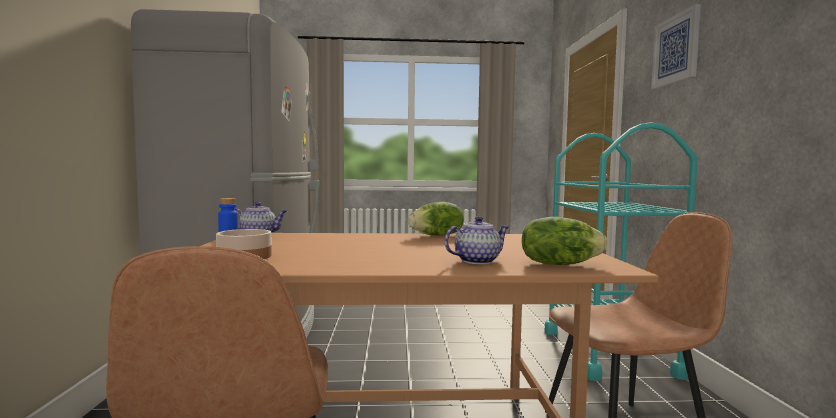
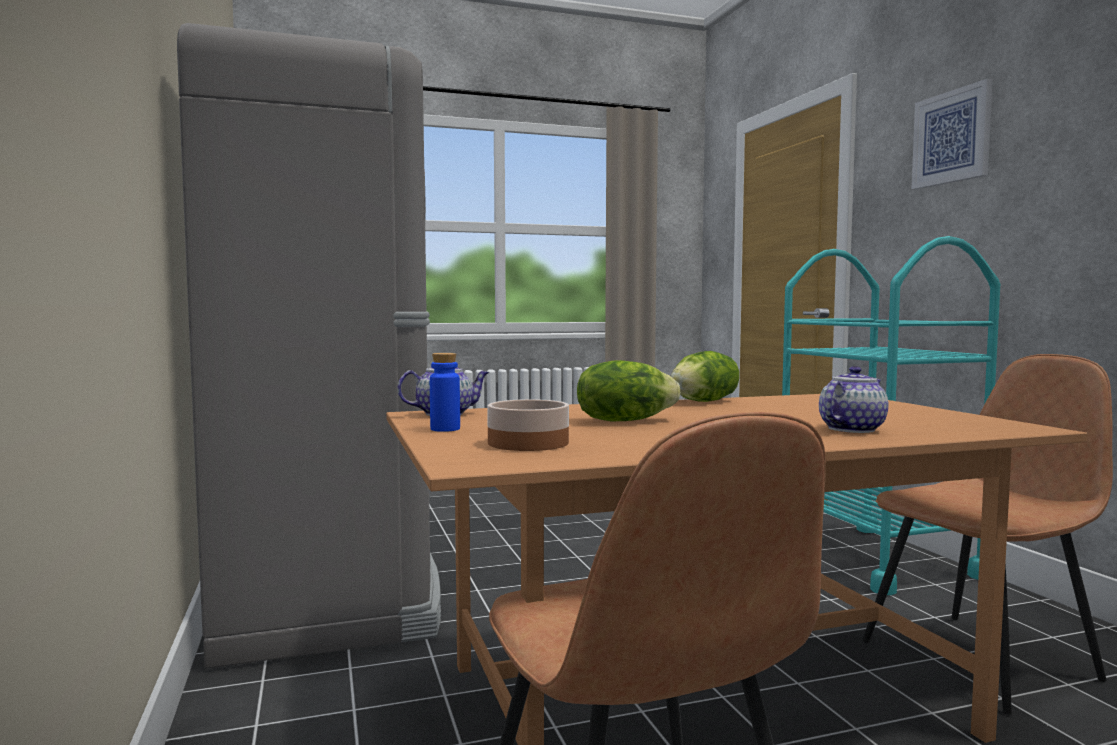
camera: 15 degrees left, 0 degrees up
(559, 264) = (954, 427): lettuce -> lettuce (624, 421)

